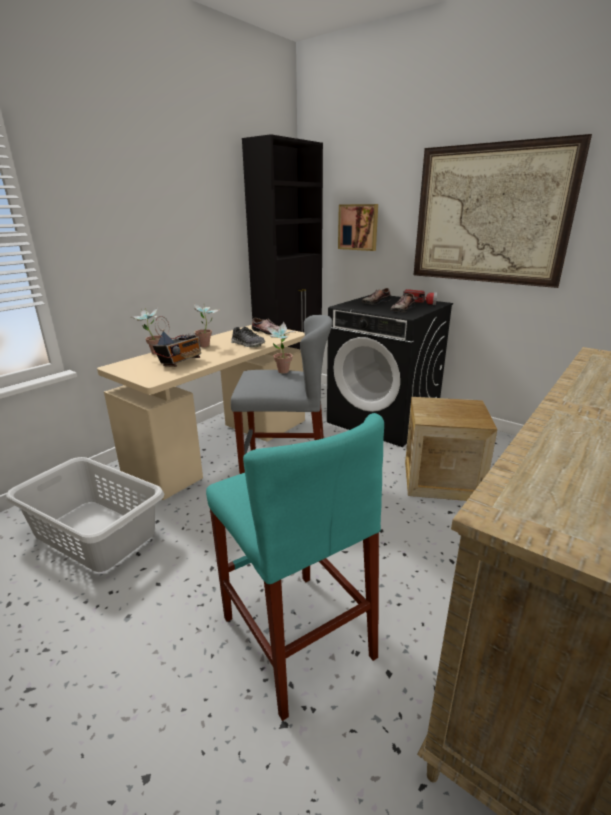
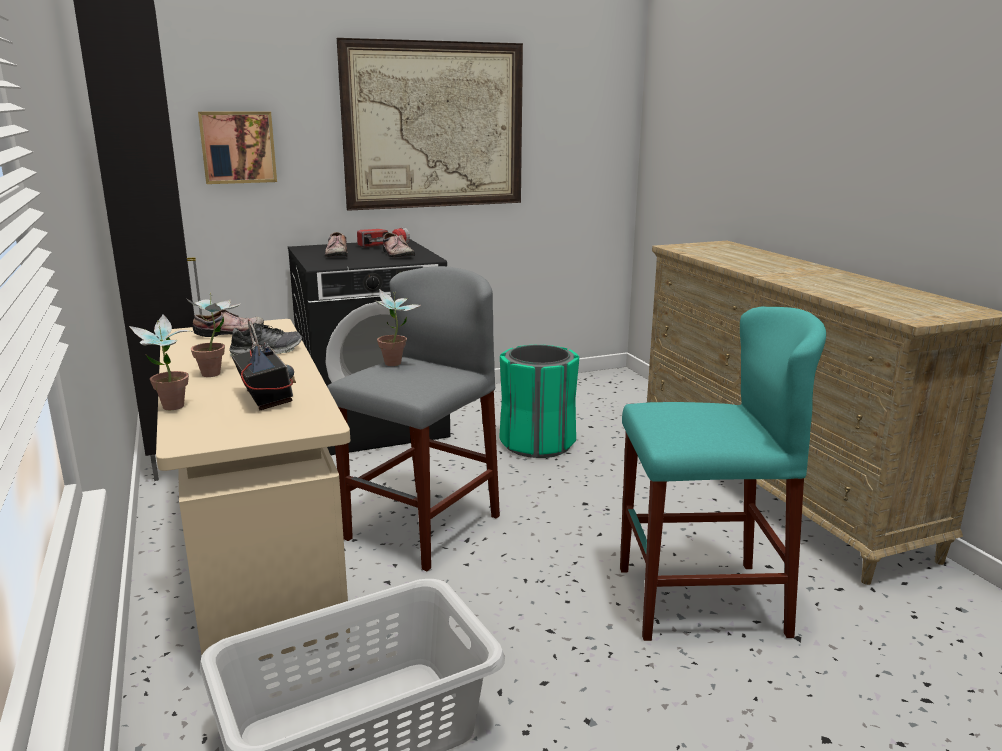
camera: 60 degrees left, 5 degrees down
(441, 480) = (537, 443): crate -> green trash can

